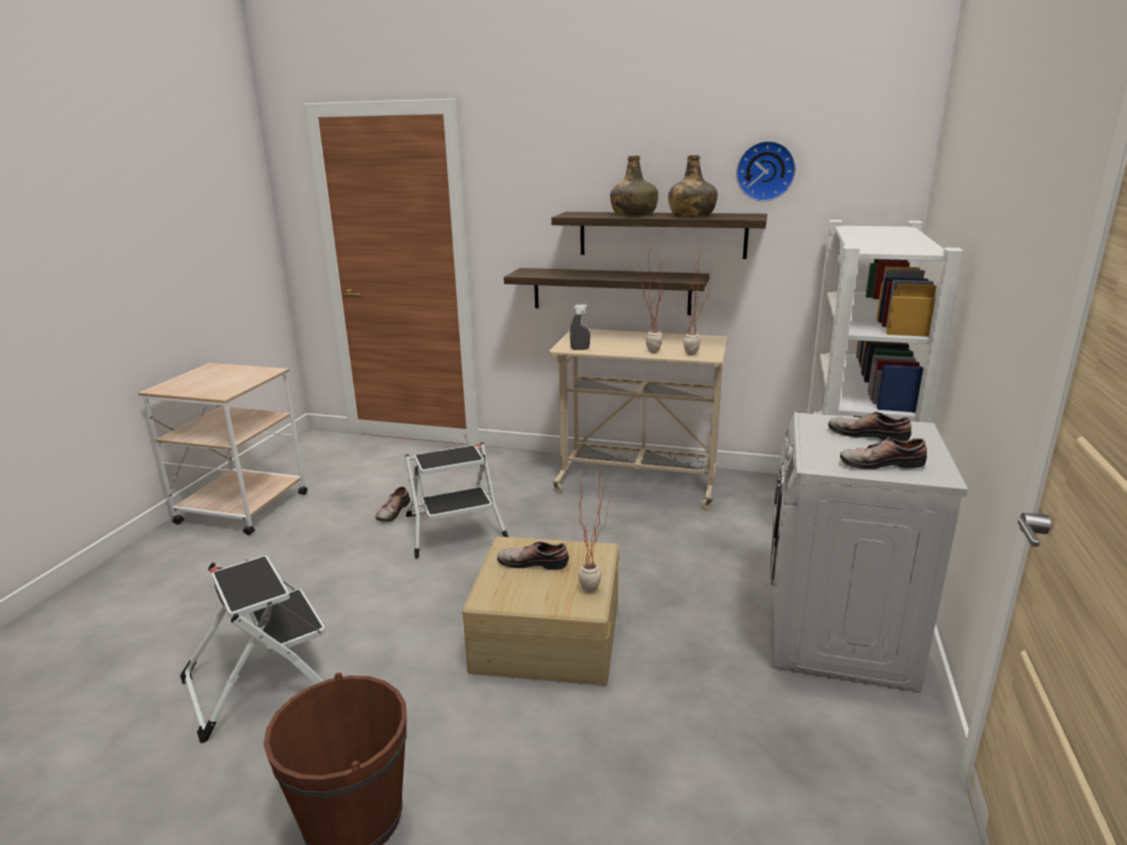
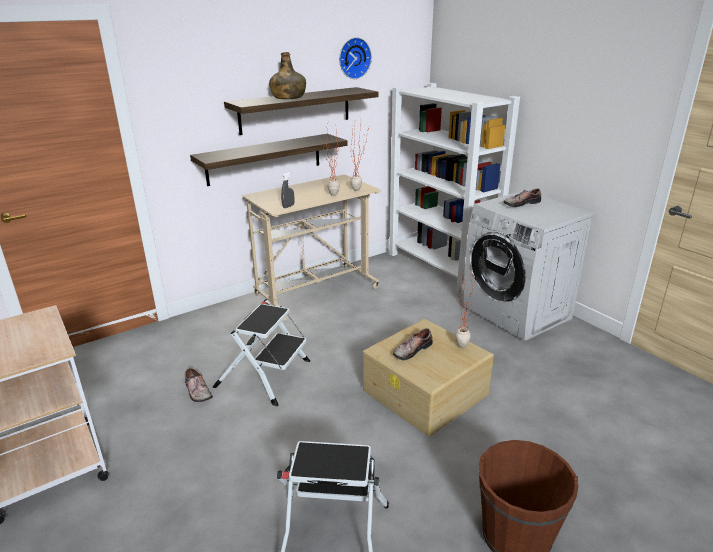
camera: 50 degrees left, 5 degrees up
(691, 215) = (325, 93): green bottle -> none
(879, 463) = (552, 213): shoe -> none

